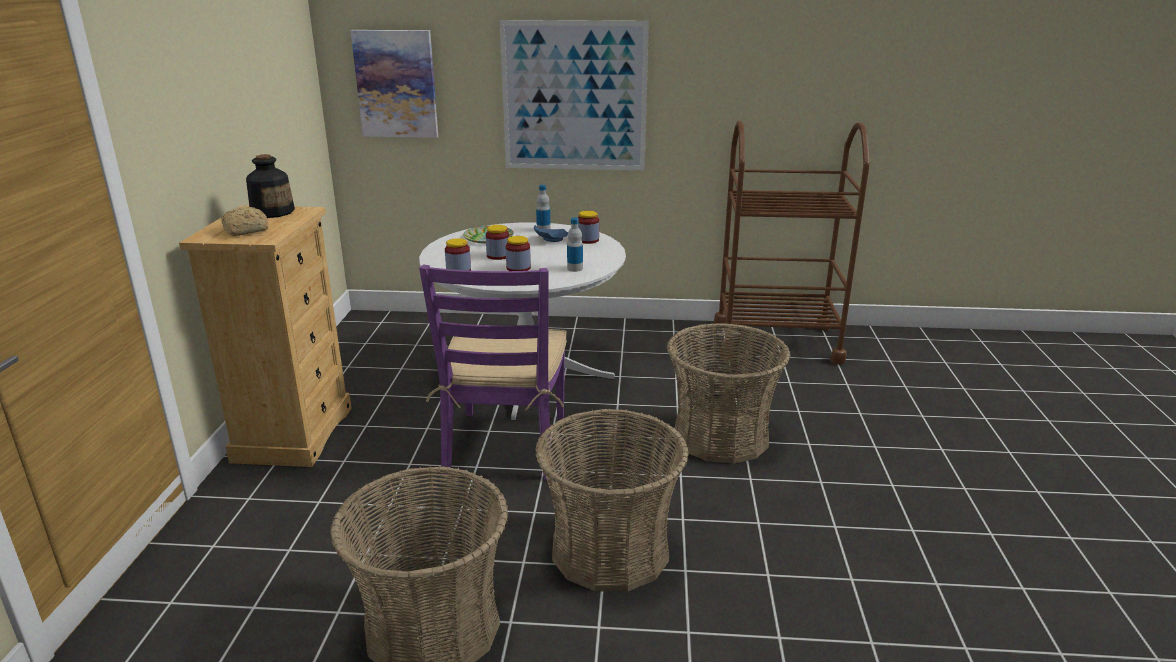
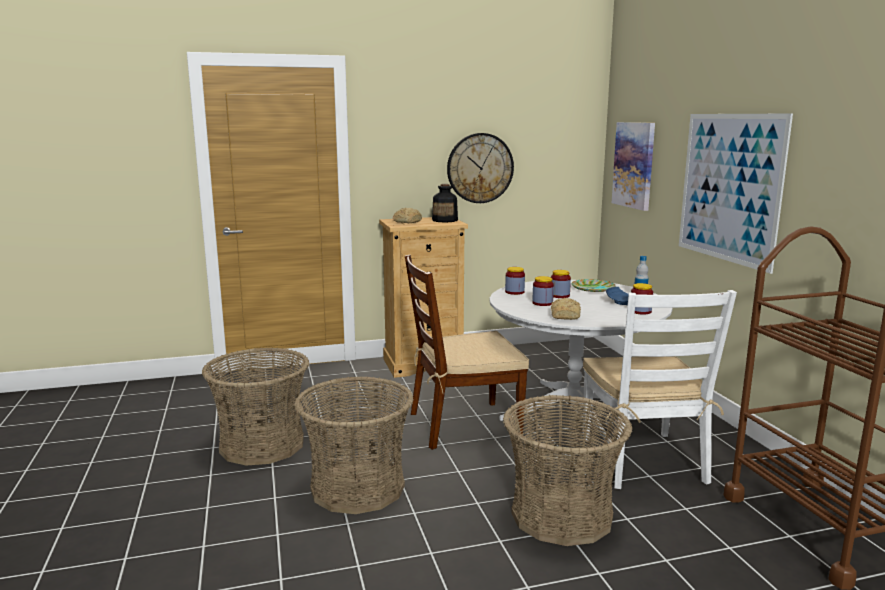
camera: 70 degrees right, 10 degrees down
(241, 121) = (480, 168): none -> wall clock
(506, 445) = (463, 425): purple chair -> brown chair
(575, 268) = (565, 316): bottle -> bread
(648, 372) = (643, 460): none -> white chair

